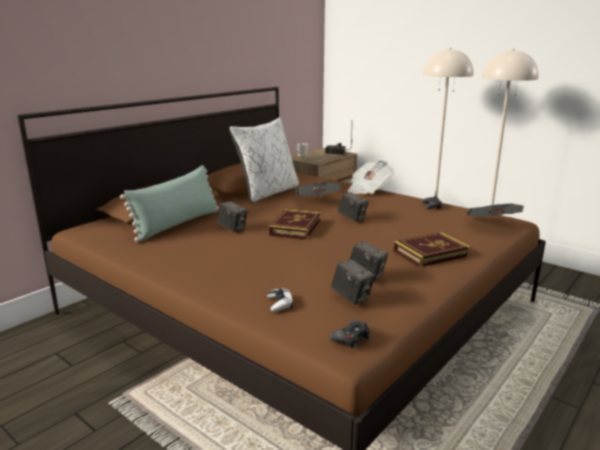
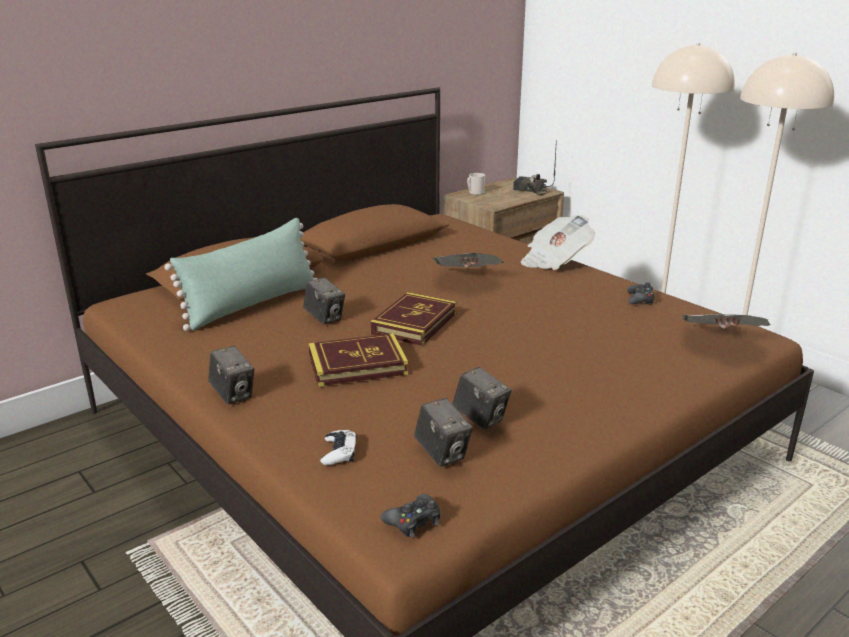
camera: 10 degrees right, 5 degrees up
(268, 192) = (401, 257): white pillow -> none
(352, 218) = (506, 313): camera -> camera (233, 394)
(430, 253) = (597, 386): book -> book (357, 365)

